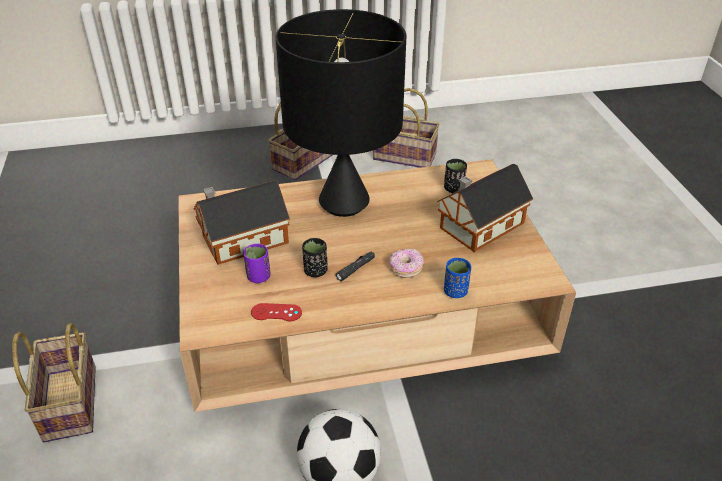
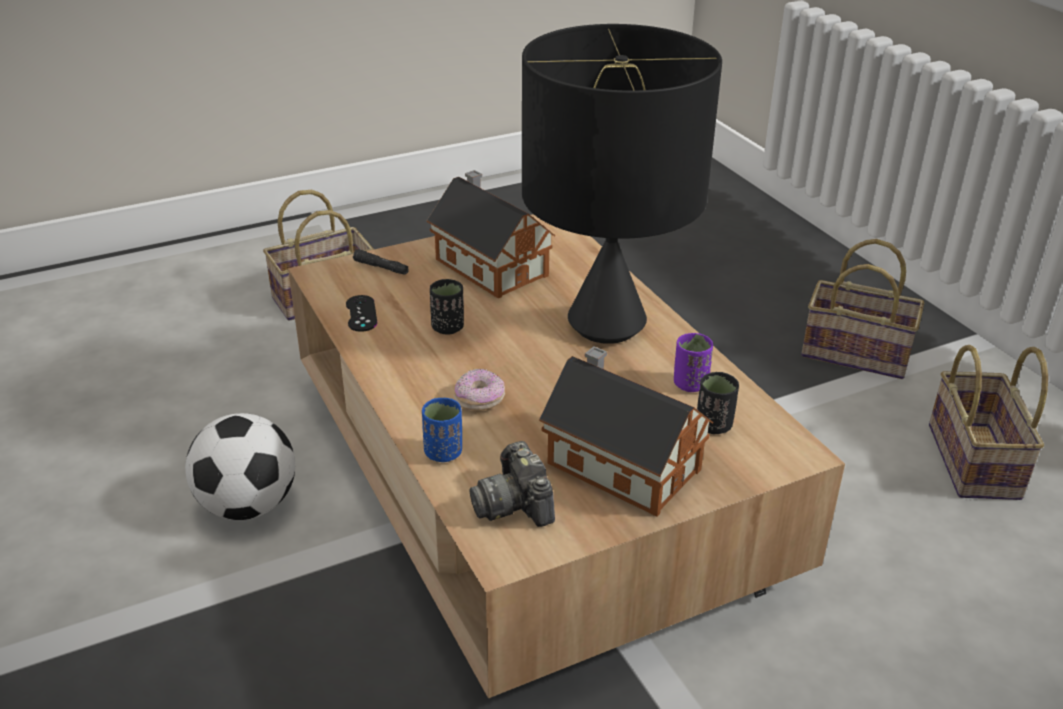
camera: 75 degrees right, 5 degrees down
(258, 277) = (422, 290): purple cup -> purple cup (690, 384)
(276, 312) = (361, 313): red game controller -> black game controller
(355, 269) = (464, 358): black flashlight -> black flashlight (381, 267)
(507, 270) = (515, 504): none -> camera

